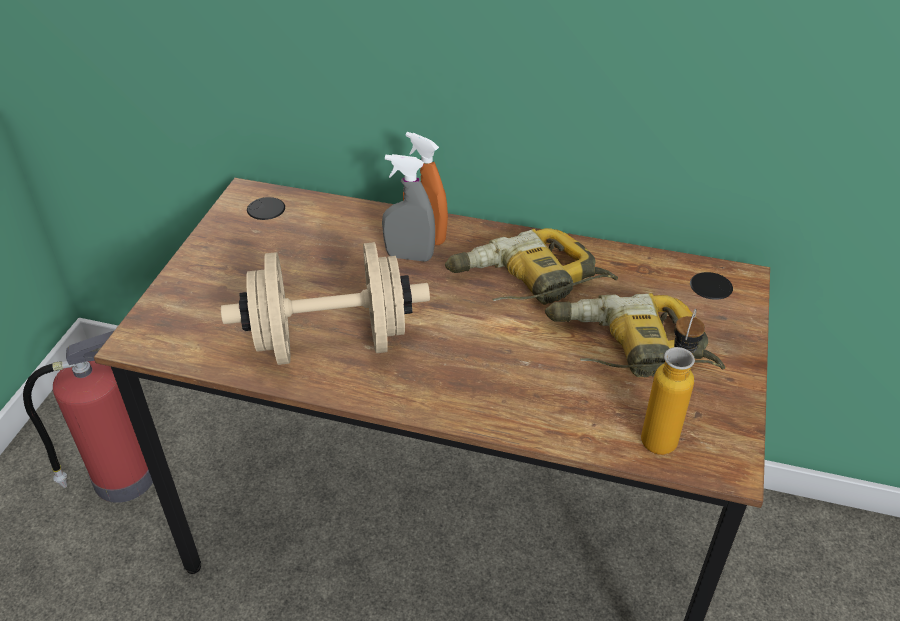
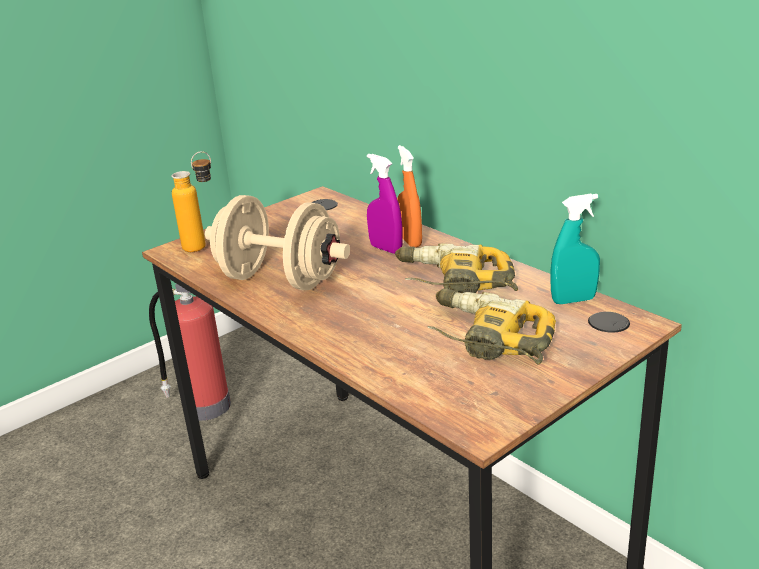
camera: 35 degrees right, 15 degrees down
(409, 256) = (386, 249): grey spray bottle -> purple spray bottle
(659, 268) = (573, 300): none -> turquoise spray bottle
(662, 431) = (452, 393): bottle -> bottle (203, 245)

